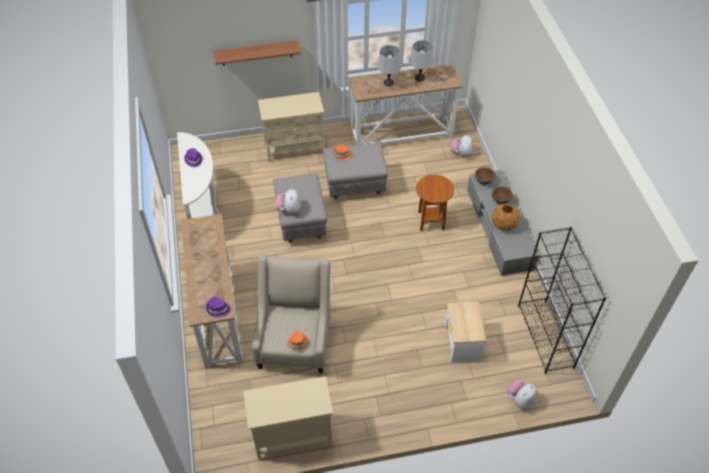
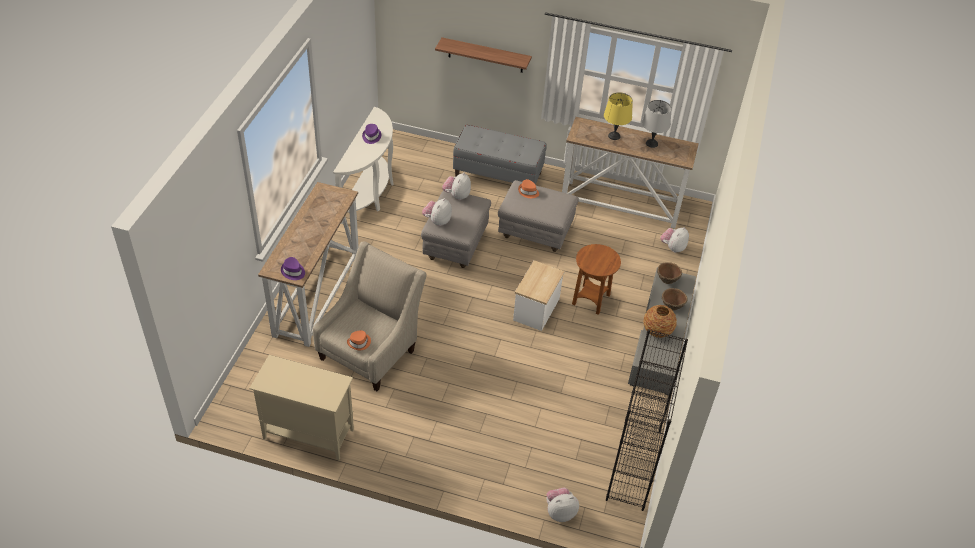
camera: 25 degrees right, 5 degrees down
(289, 181) = (457, 195): none -> plush toy
(295, 148) = (498, 175): beige cabinet -> grey bench
(388, 83) = (614, 136): grey table lamp -> yellow table lamp
(461, 342) = (537, 428): side table -> side table (535, 309)

